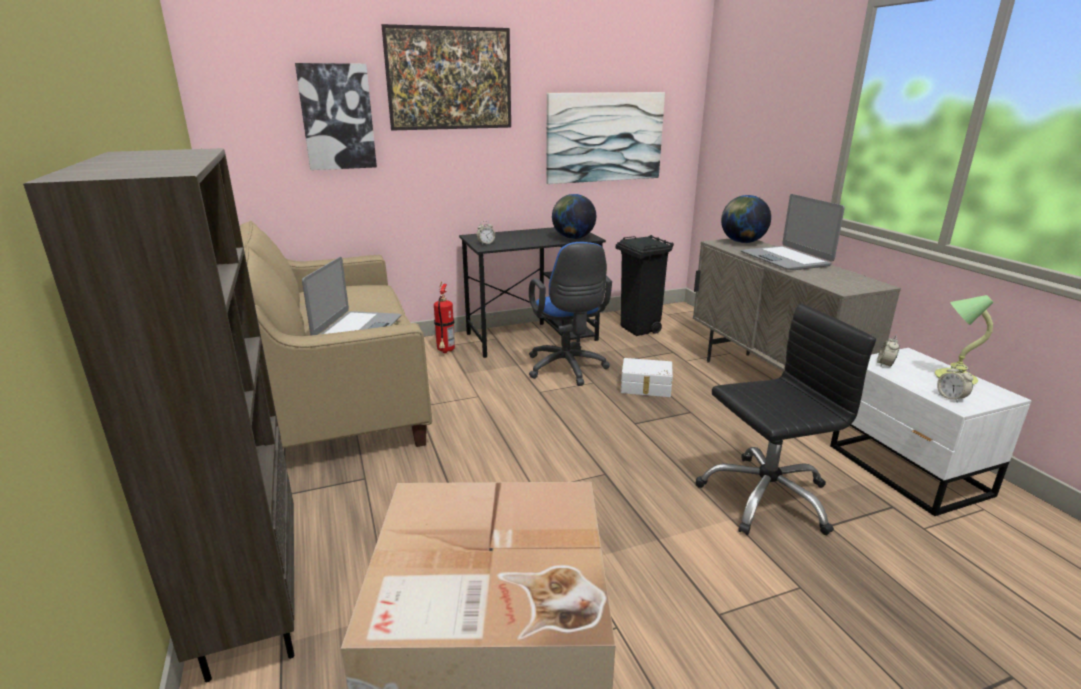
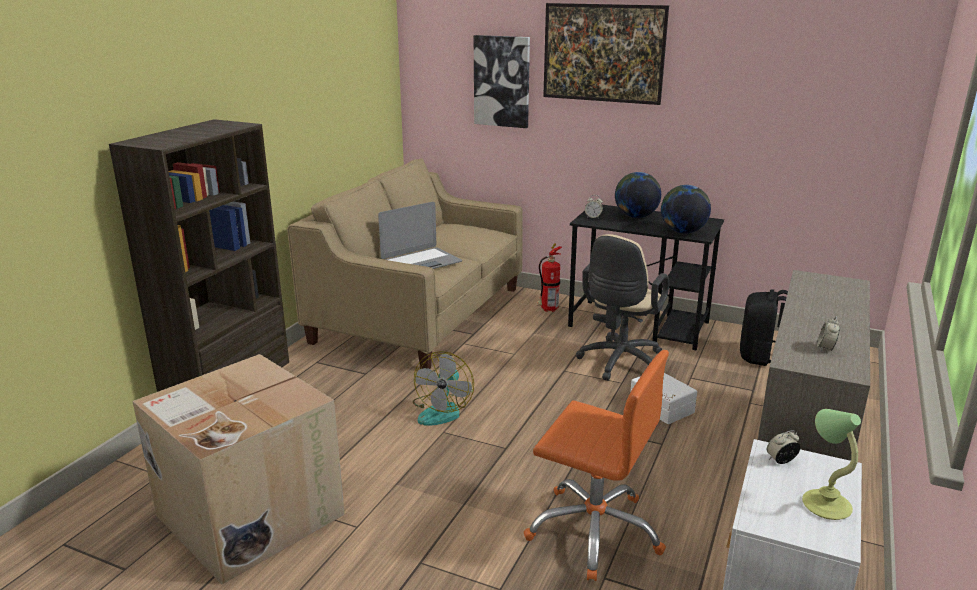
camera: 45 degrees right, 0 degrees up
(501, 472) = (442, 410): none -> fan
(567, 369) = (619, 363): blue office chair -> beige office chair
(604, 137) = (775, 126): picture -> none
(639, 329) = (760, 356): black trash can -> black backpack
(742, 242) = (838, 284): globe -> globe (635, 216)
(765, 497) = (594, 530): black office chair -> orange office chair
(785, 259) = (829, 315): laptop -> none
(951, 398) = (766, 512): alarm clock -> alarm clock (826, 348)

